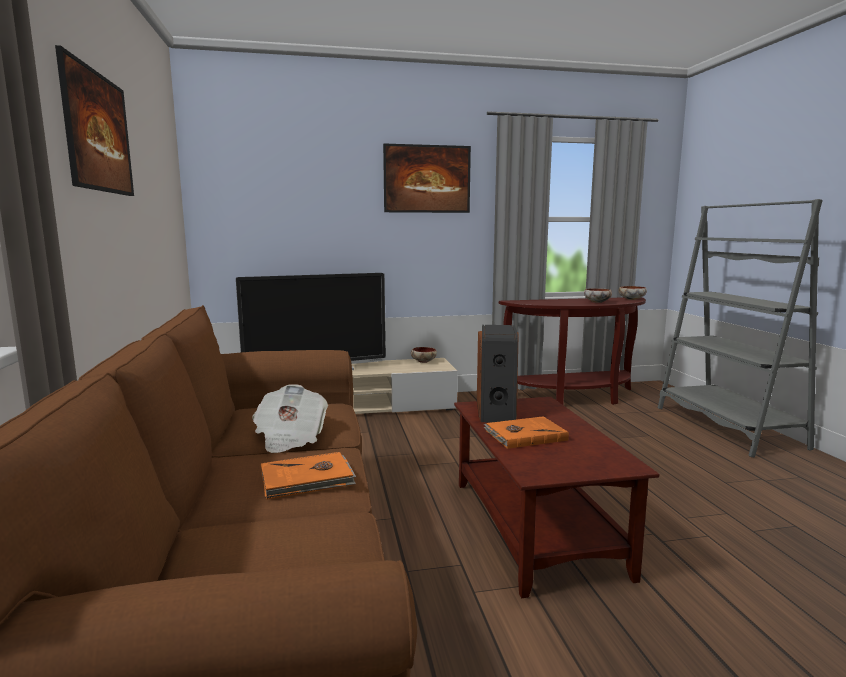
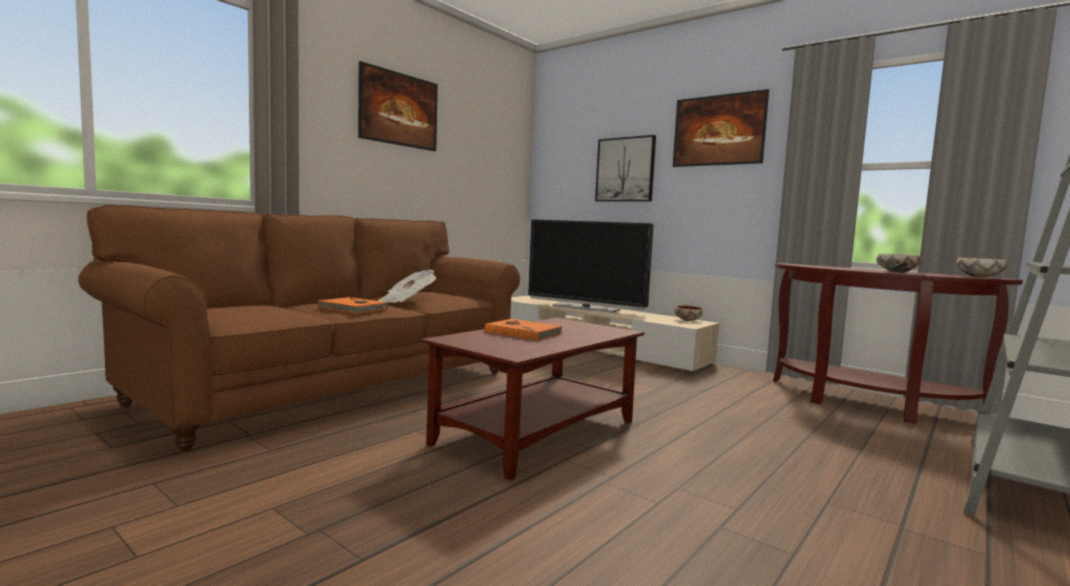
camera: 50 degrees right, 5 degrees down
(327, 213) = (625, 169): none -> picture
(497, 411) = (563, 325): speaker -> none

